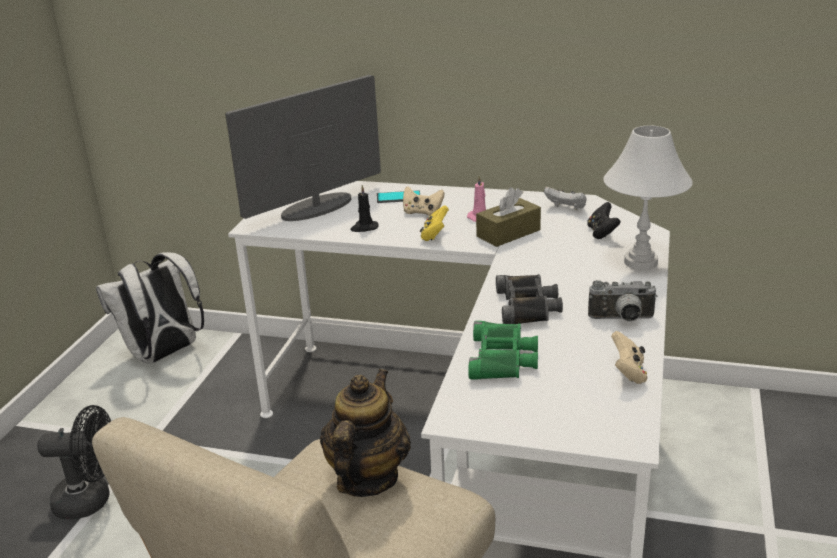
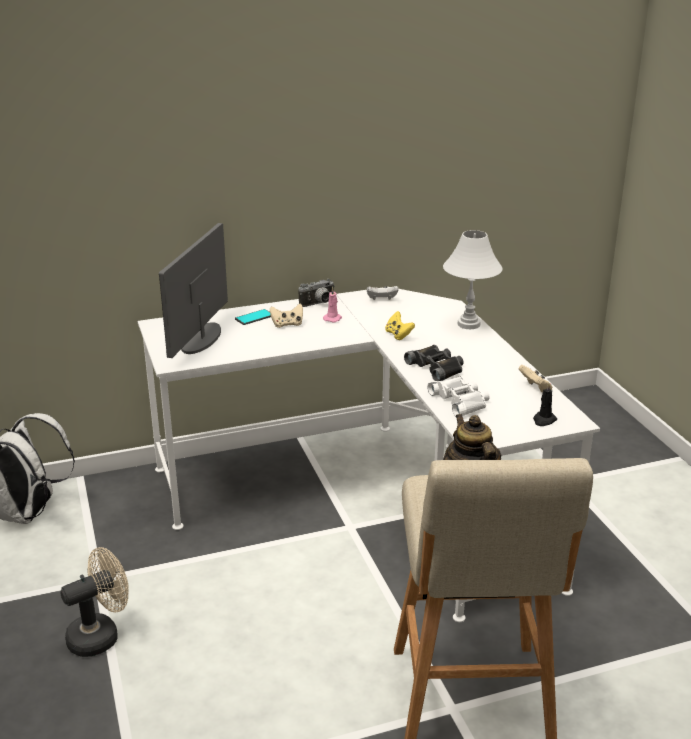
camera: 35 degrees left, 0 degrees up
(91, 500) = (101, 635): black fan -> beige fan
(364, 228) = (260, 345): black candle -> black candle (544, 420)
(434, 235) = (318, 338): yellow game controller -> yellow game controller (398, 335)
(503, 358) = (460, 401): green binoculars -> white binoculars
(508, 233) = (366, 325): brown tissue box -> none
(602, 233) = (424, 311): black game controller -> none
(622, 320) = (498, 361): camera -> camera (319, 304)

